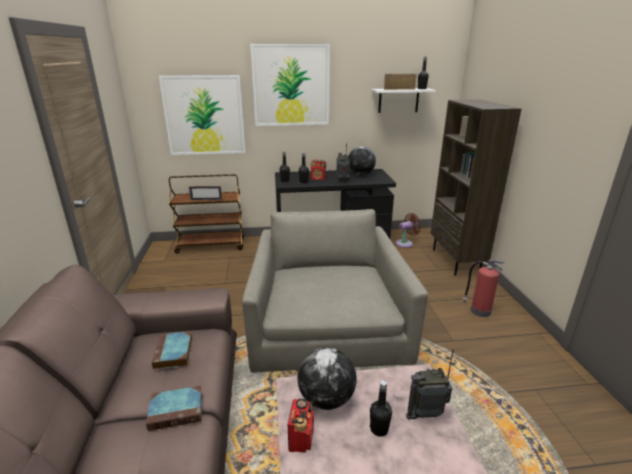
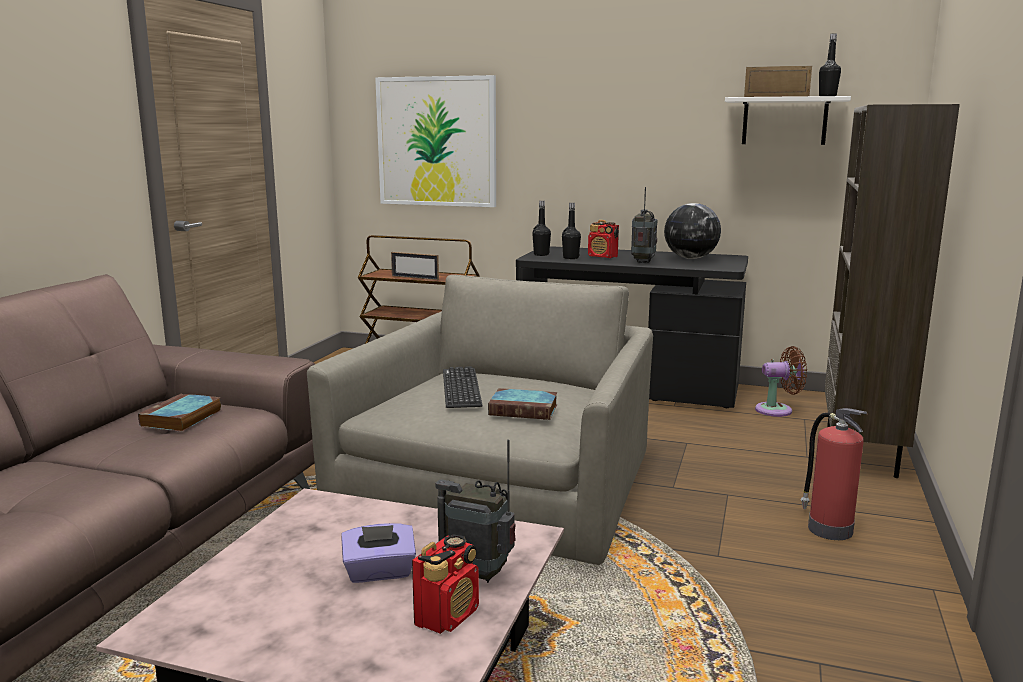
camera: 25 degrees right, 10 degrees down
(178, 410) = (119, 465): book -> book (525, 409)
(291, 86) = (578, 93): picture -> none
(301, 438) = (258, 551): radio -> radio (447, 616)
(310, 283) = (461, 388): none -> keyboard
(326, 399) = (344, 525): globe -> none
(379, 429) = (379, 572): black bottle -> purple tissue box

